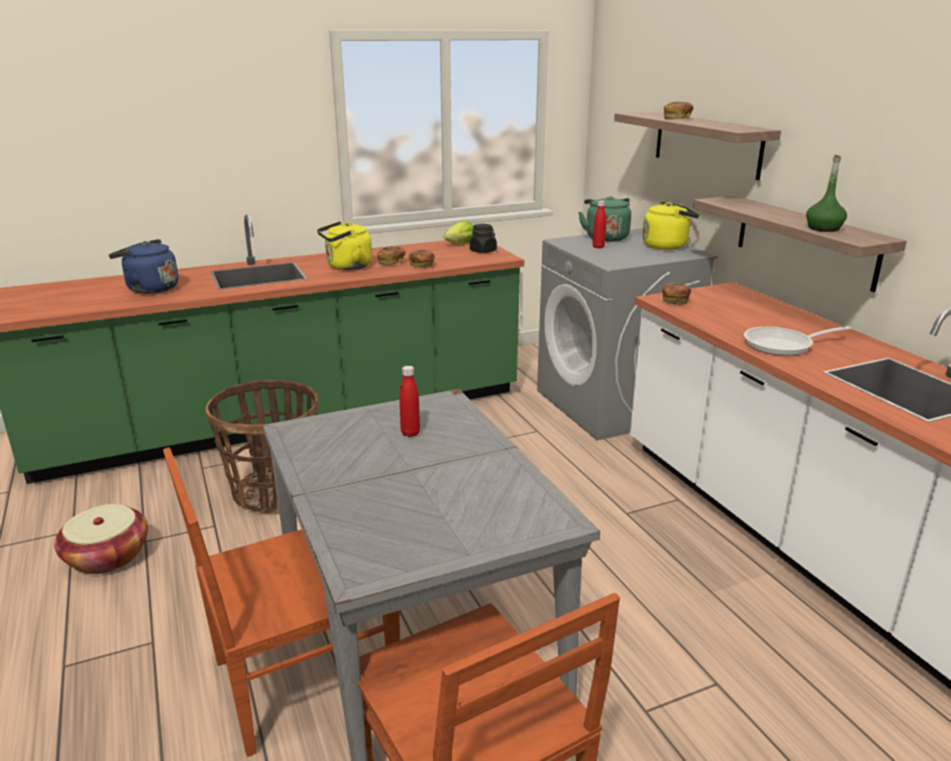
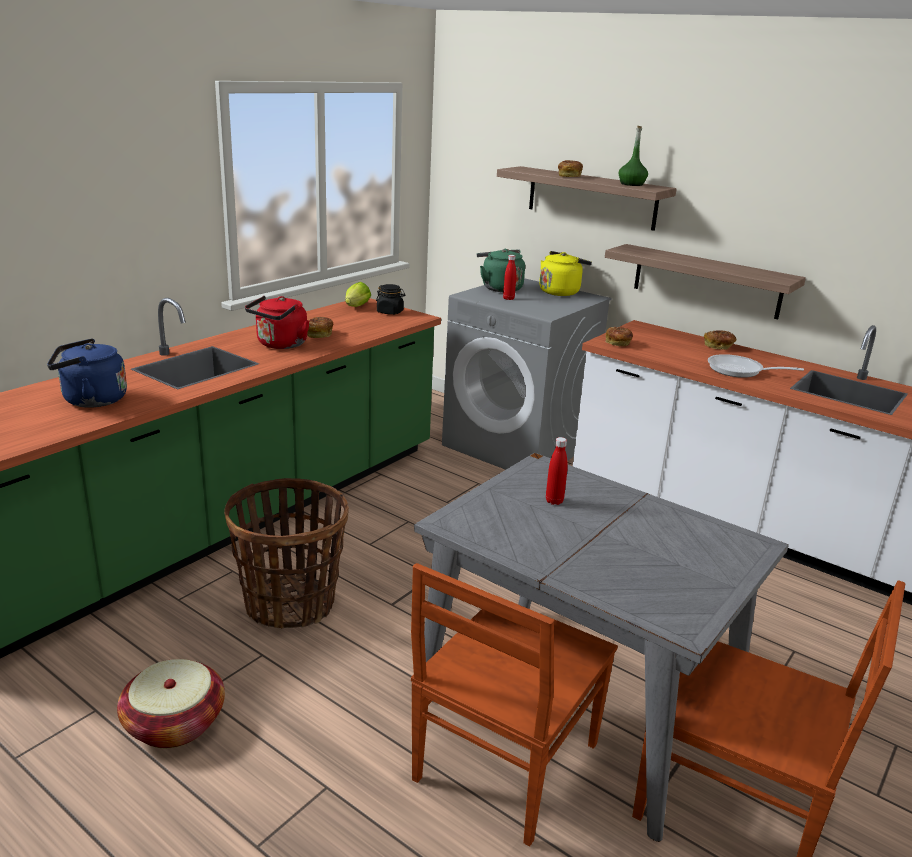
camera: 30 degrees left, 0 degrees up
(346, 267) = (280, 345): yellow kettle -> red kettle
(421, 266) = (355, 335): bread -> bread (718, 347)
(783, 345) = (740, 371): frying pan -> frying pan turned 60 degrees clockwise
(823, 228) = (742, 271): green bottle -> green bottle (631, 184)

